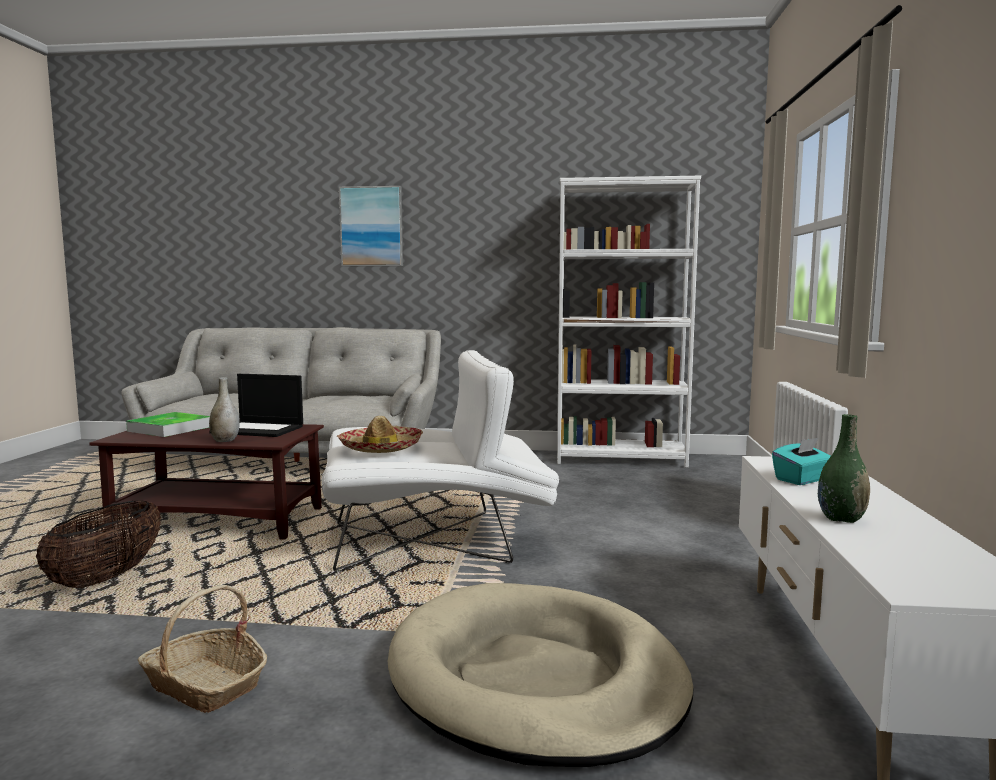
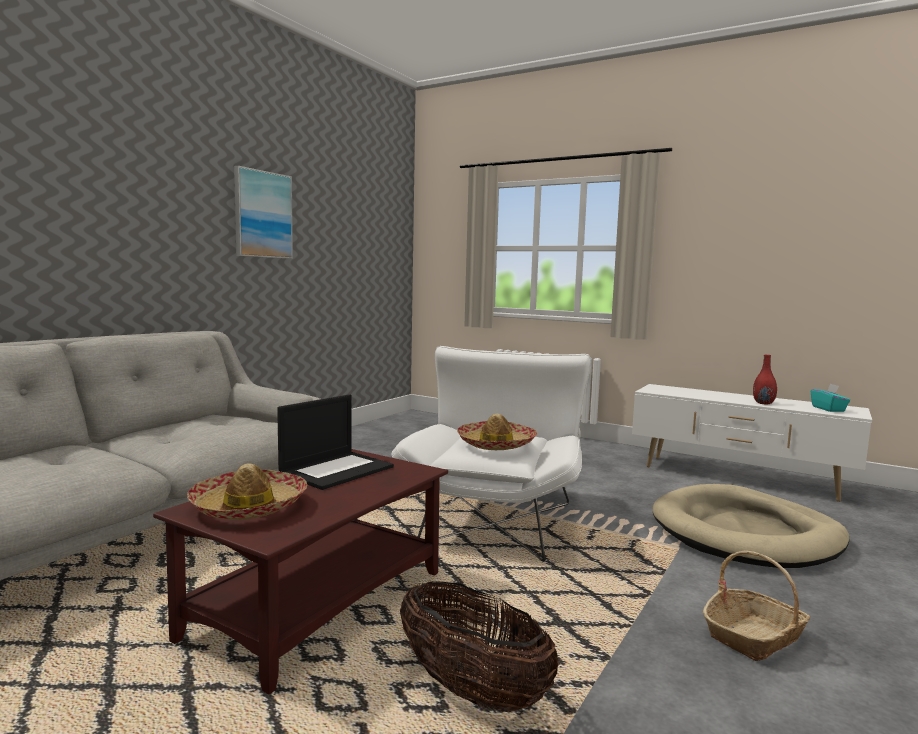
camera: 65 degrees left, 0 degrees up
(170, 429) = (249, 506): tray -> hat
(225, 440) = (381, 486): grey vase -> none
(371, 226) = (120, 198): picture -> picture (263, 214)
(620, 459) = (367, 431): white bookcase -> none
(802, 480) = (693, 394): turquoise tissue box -> turquoise tissue box (828, 409)
(841, 519) = (763, 403): green vase -> red vase

